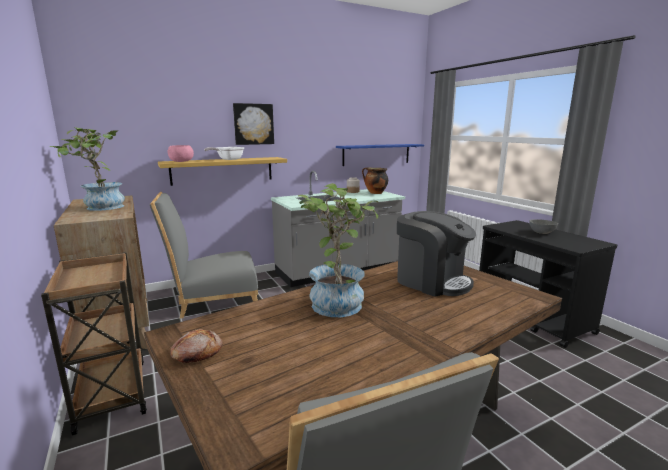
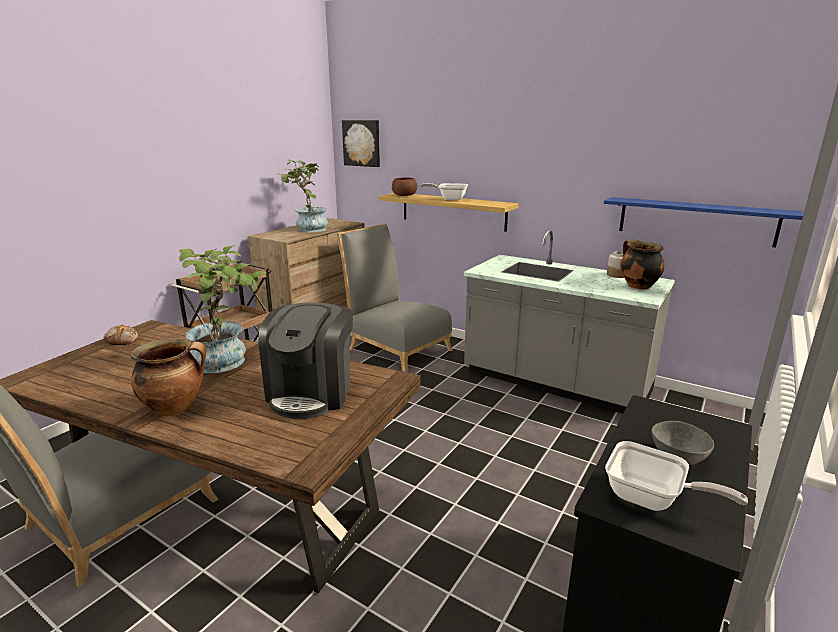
camera: 60 degrees right, 5 degrees up
(181, 161) = (404, 195): pink bowl -> brown bowl
(253, 124) = (492, 157): picture -> picture (362, 143)
(424, 330) = (175, 408): none -> cooking pot
(573, 242) = (651, 499): none -> frying pan

